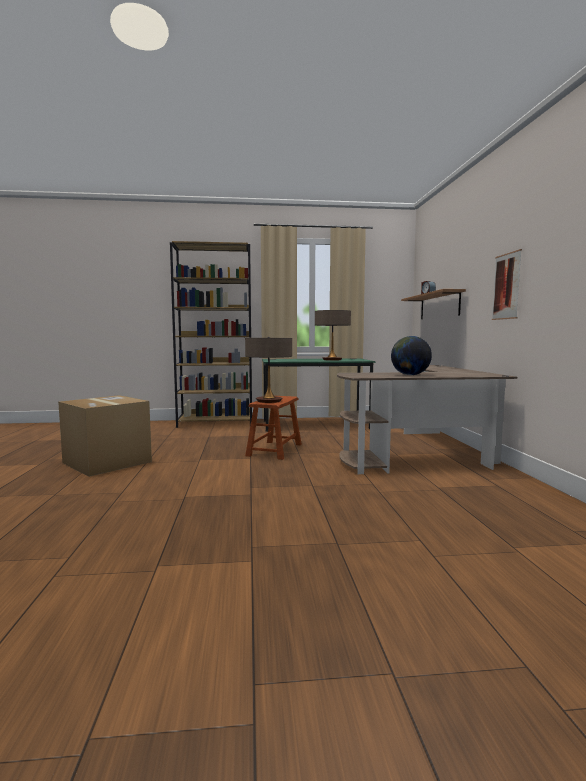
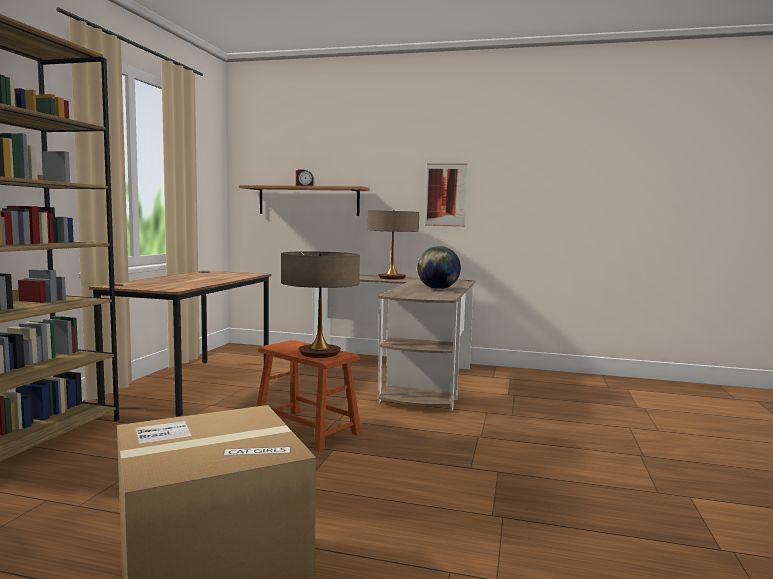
camera: 70 degrees left, 0 degrees up
(315, 425) = (194, 385): green desk -> brown desk
(332, 360) = (214, 277): table lamp -> table lamp (391, 278)

